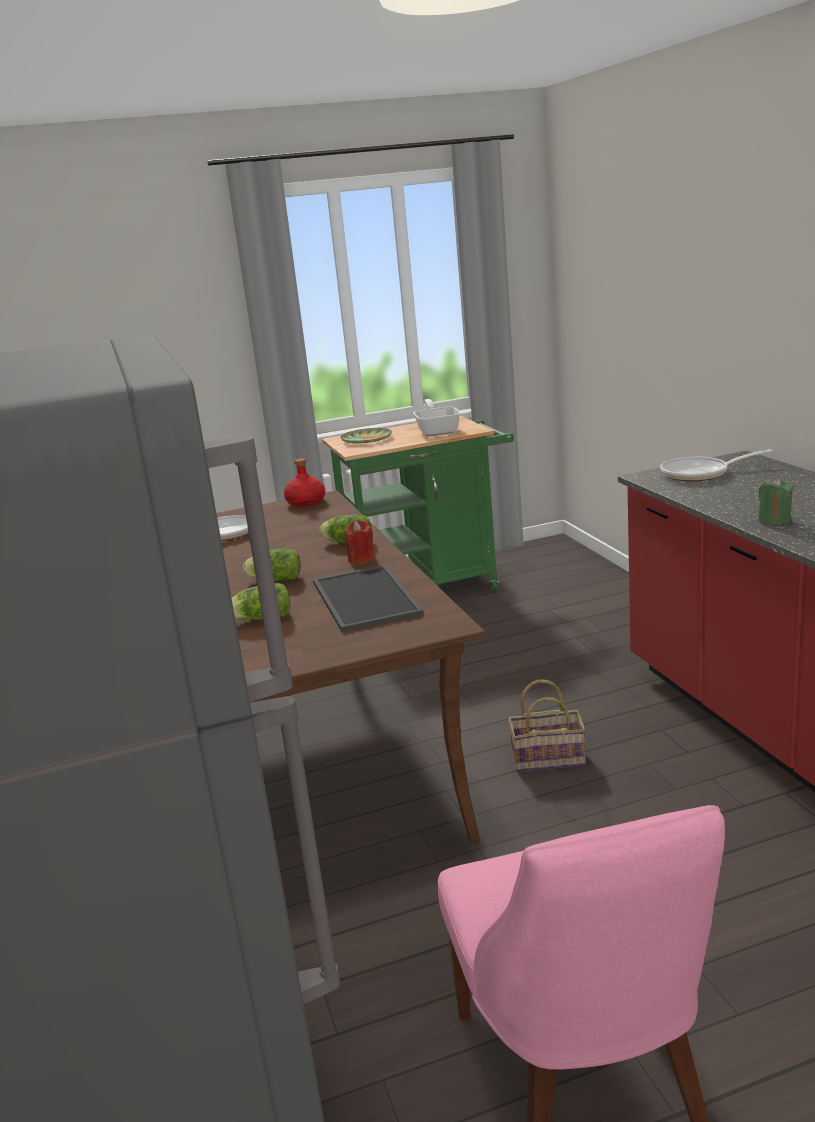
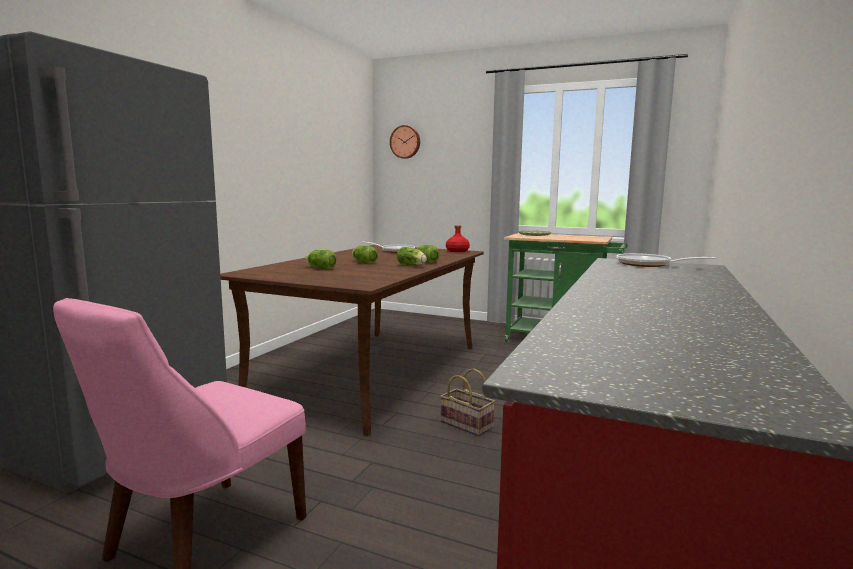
camera: 40 degrees right, 10 degrees down
(52, 306) = (405, 142): none -> wall clock
(361, 559) = (412, 265): red candle -> lettuce
(368, 598) = (370, 273): tray -> none
(437, 431) = (577, 238): frying pan -> none
(774, 521) = (610, 282): green candle -> none

